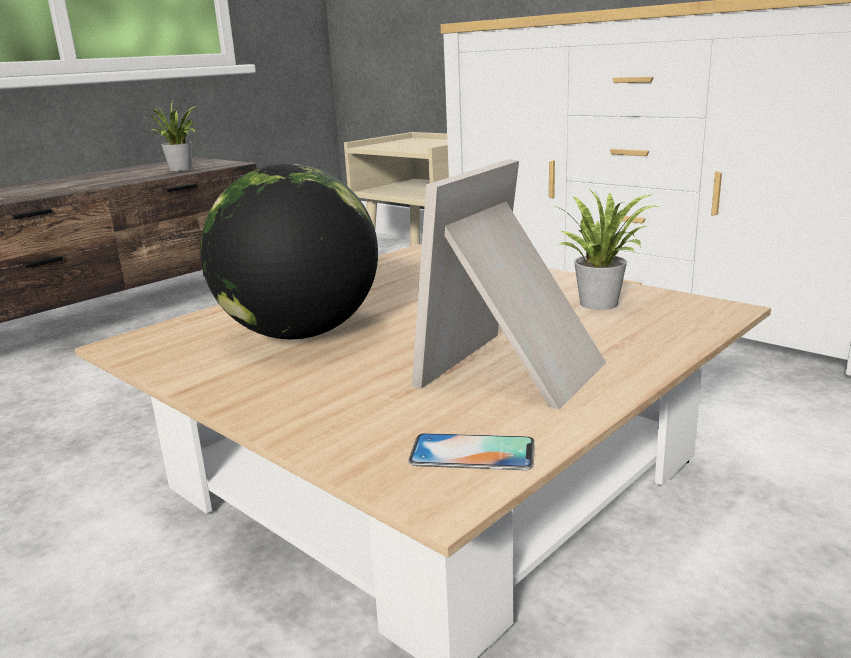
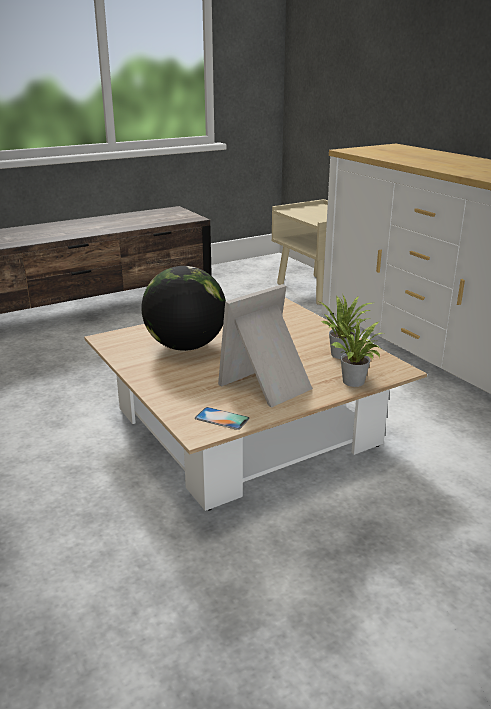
camera: 15 degrees right, 5 degrees up
(180, 169) = (164, 220): potted plant -> potted plant (353, 383)

